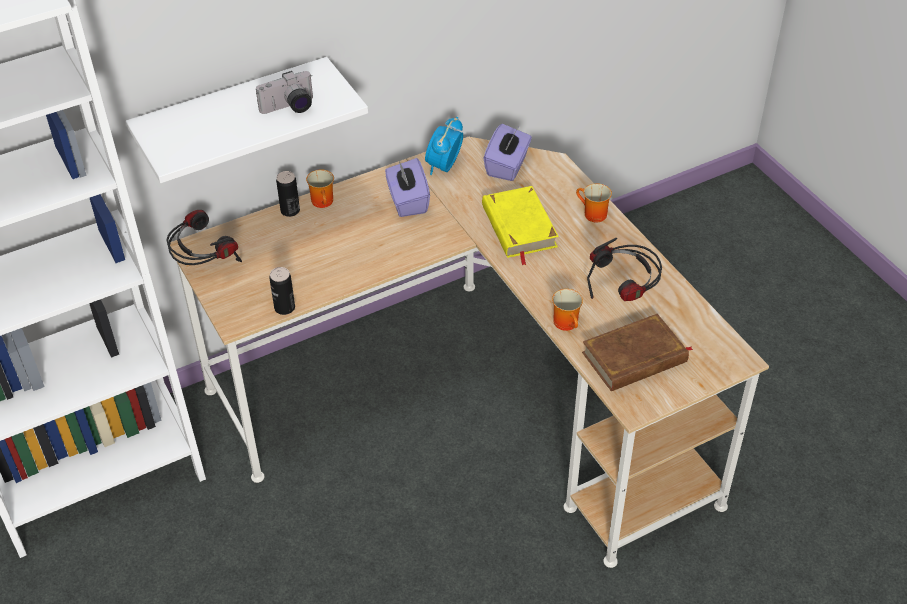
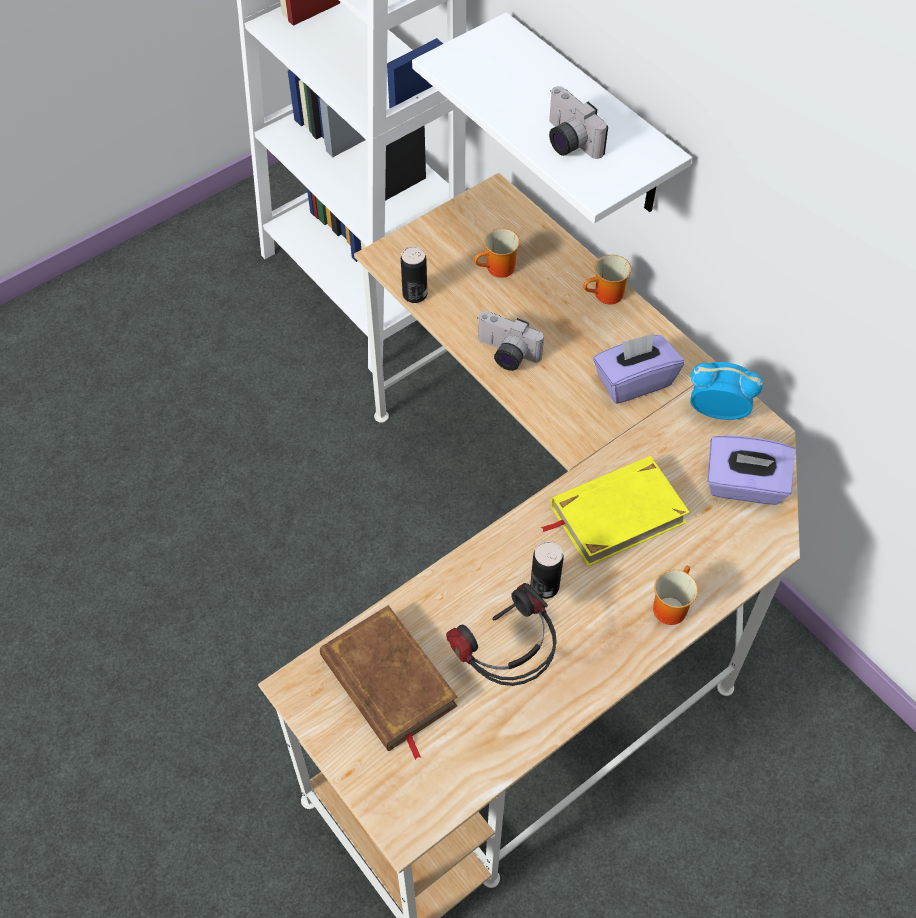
camera: 80 degrees right, 10 degrees up
(205, 266) = (467, 212): headphones -> none
(290, 211) = (581, 267): can -> can (544, 586)
(363, 263) = (505, 354): none -> camera
(568, 323) = (439, 594): mug -> mug (498, 270)

